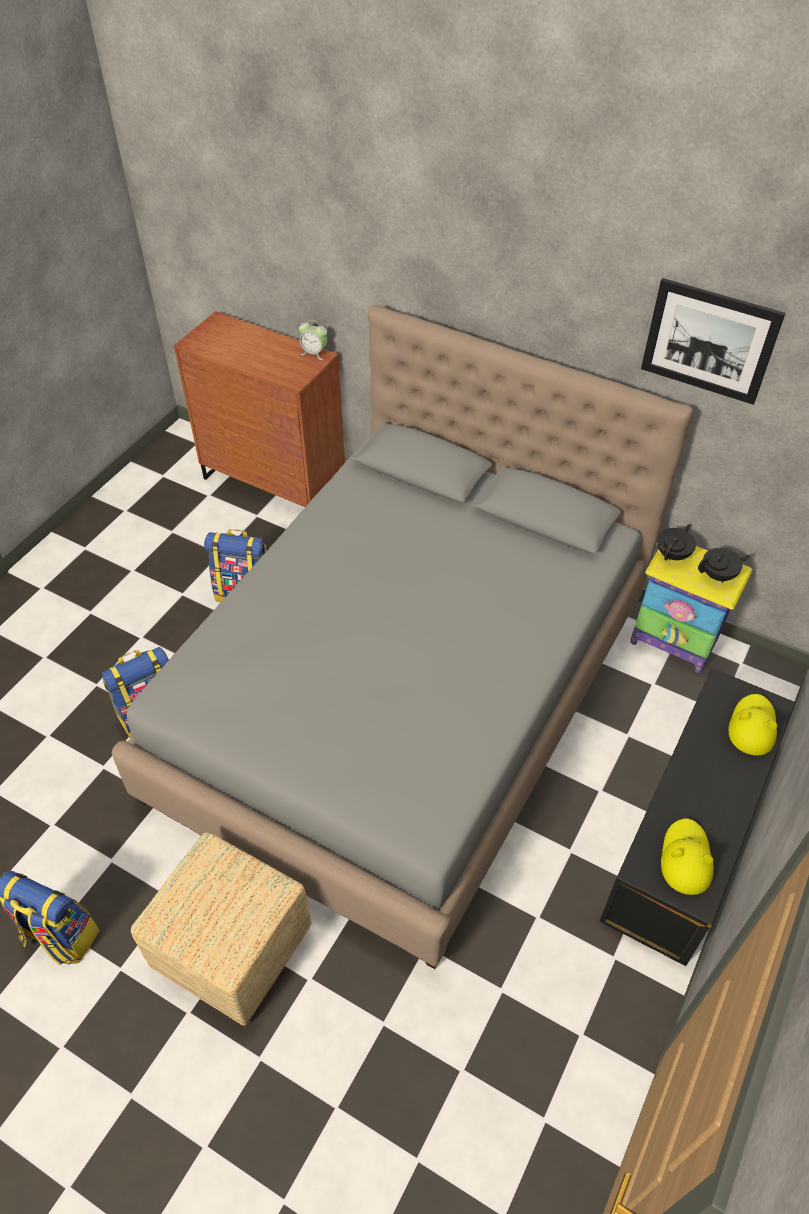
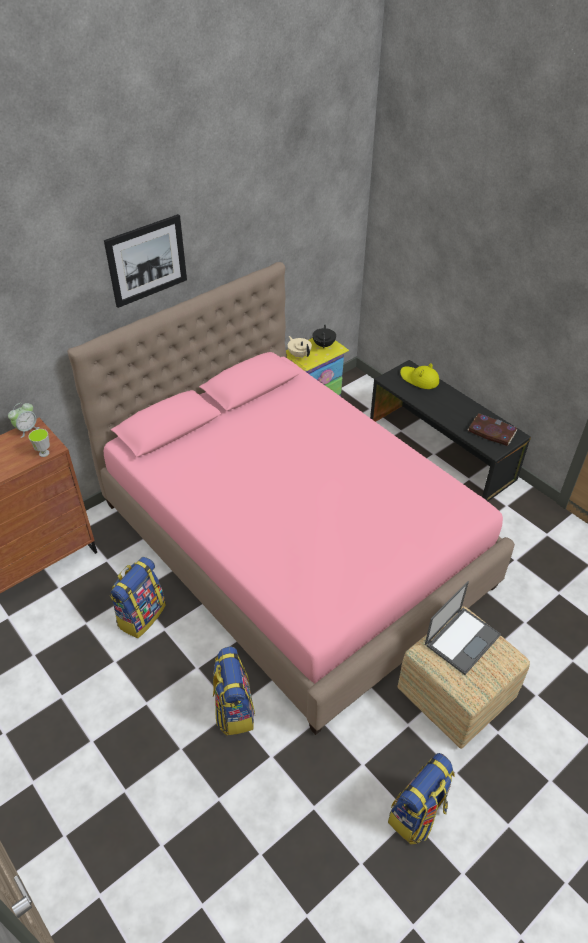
camera: 70 degrees left, 5 degrees down
(238, 891) = (462, 639): none -> laptop
(284, 378) = (44, 453): none -> cup
(405, 696) = (293, 543): grey bed -> pink bed
(673, 554) = (299, 355): black teapot -> beige teapot
(685, 859) = (491, 431): yellow hat -> book
(709, 341) = (270, 219): picture -> picture (147, 260)

